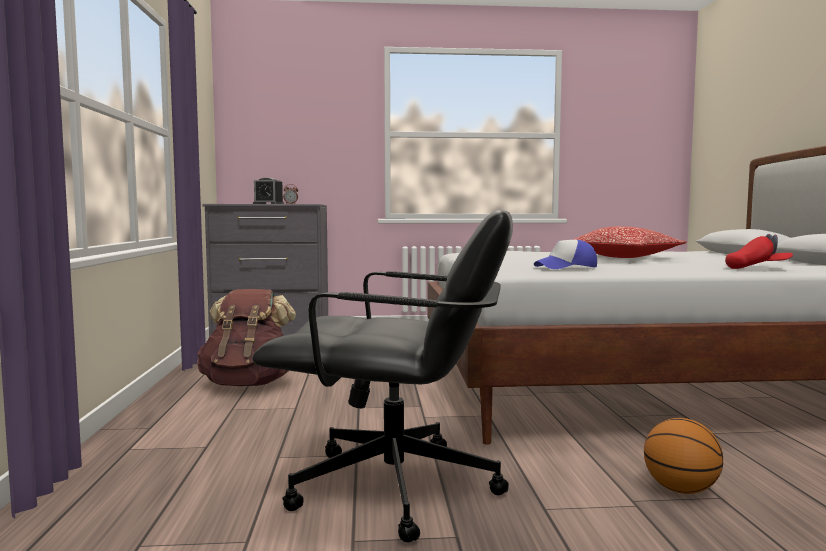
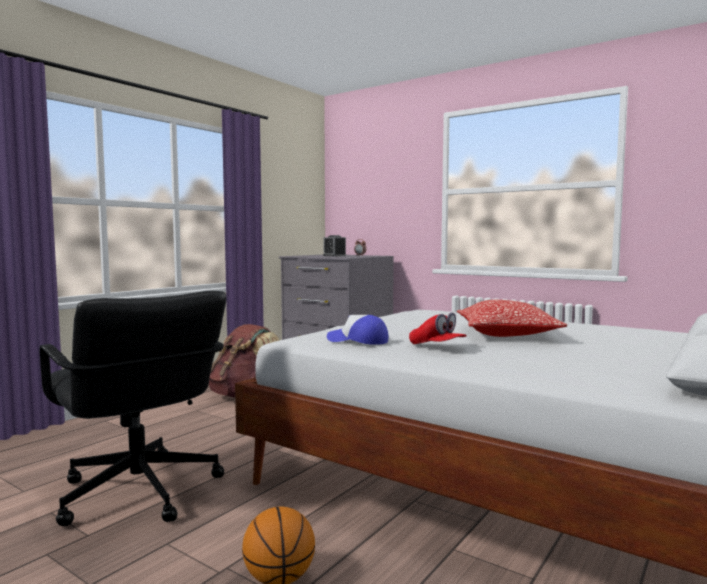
camera: 40 degrees right, 0 degrees up
(757, 268) = (540, 372): red cap -> red cap (437, 347)

